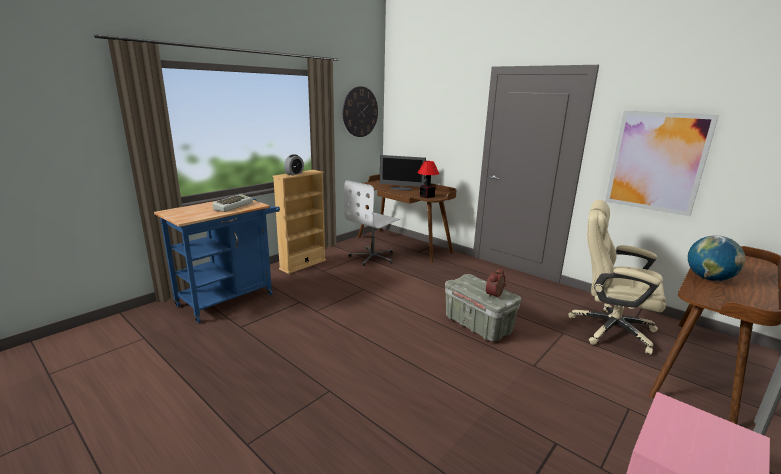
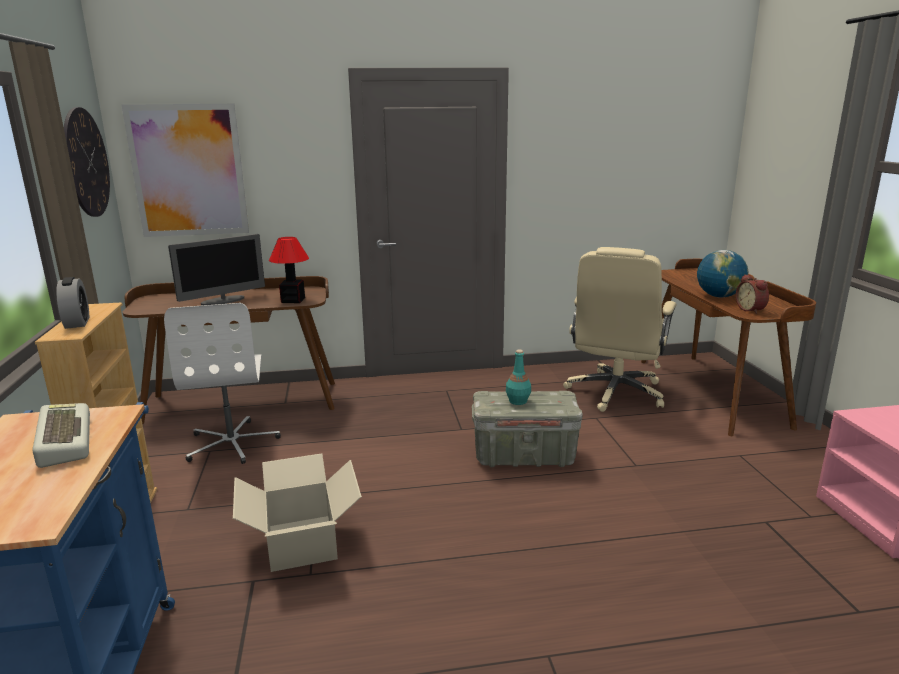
camera: 50 degrees left, 0 degrees up
(332, 300) = (302, 542): none -> cardboard box
(477, 286) = (517, 401): none -> turquoise bottle
(495, 295) = (552, 401): alarm clock -> alarm clock (751, 310)
(610, 329) = (615, 393): beige office chair -> beige office chair turned 45 degrees counterclockwise
(656, 162) = (589, 185): picture -> picture (188, 171)

